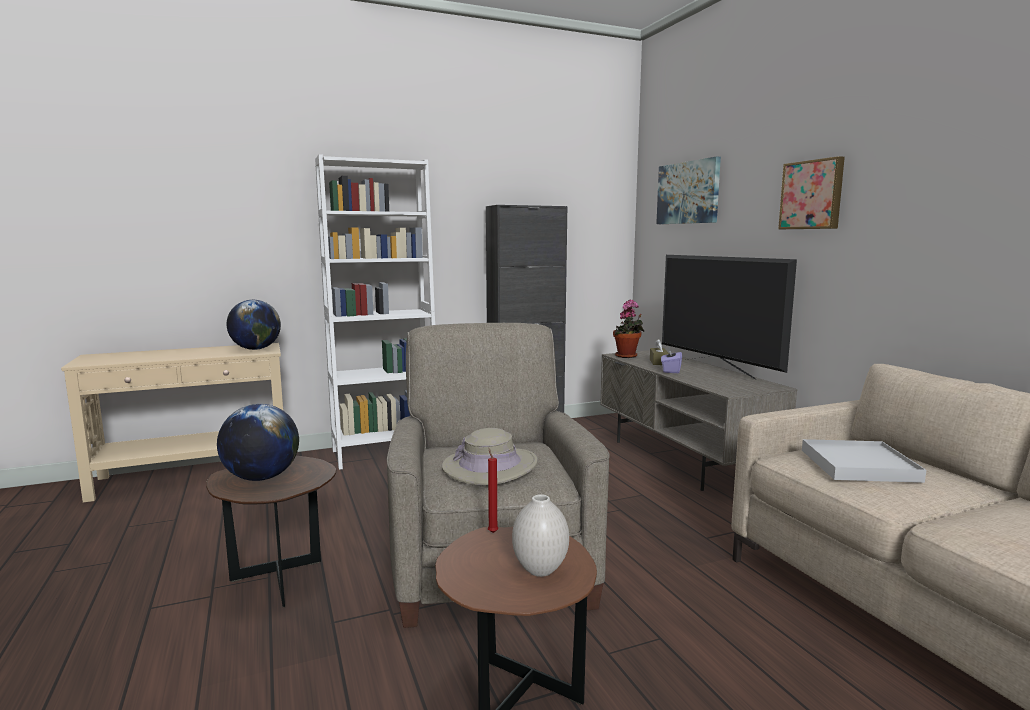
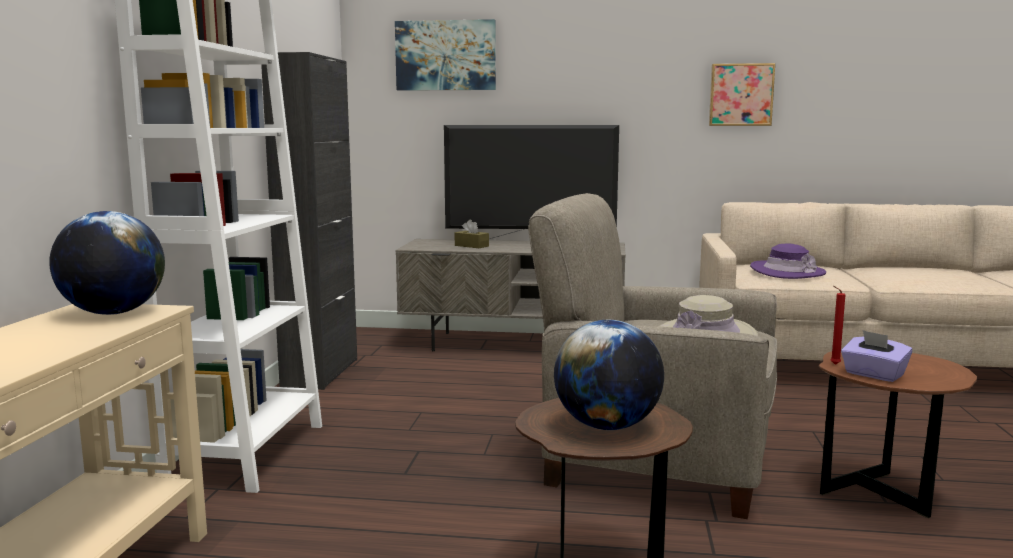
camera: 60 degrees left, 0 degrees up
(539, 569) = (910, 363): white vase -> none
(627, 356) = (427, 247): potted plant -> none
(670, 370) = (512, 249): purple tissue box -> purple tissue box (873, 375)
(812, 195) = (619, 67): picture -> picture (741, 95)
(859, 465) = (787, 272): white tray -> purple hat

